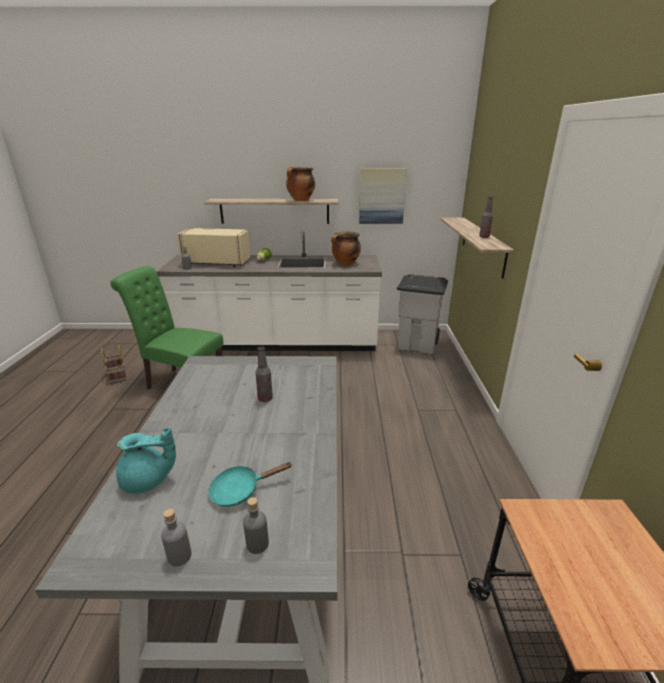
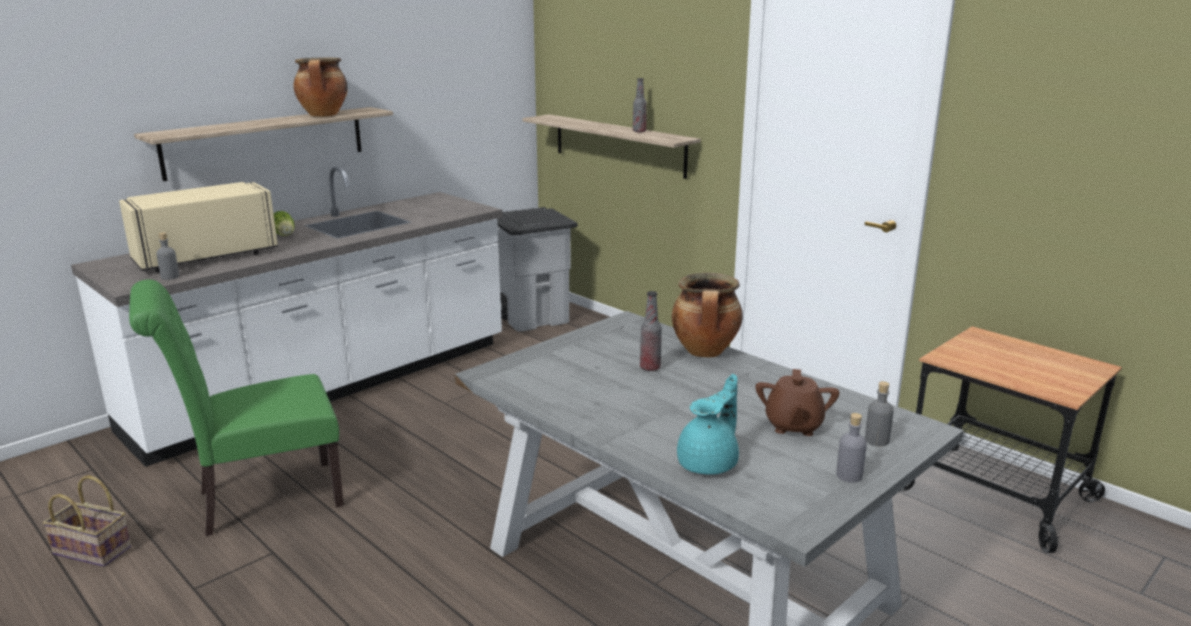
camera: 45 degrees left, 5 degrees down
(240, 490) = (793, 426): turquoise frying pan -> brown teapot
(345, 264) = (428, 211): cooking pot -> cooking pot (705, 352)
(382, 196) = (434, 95): picture -> none

